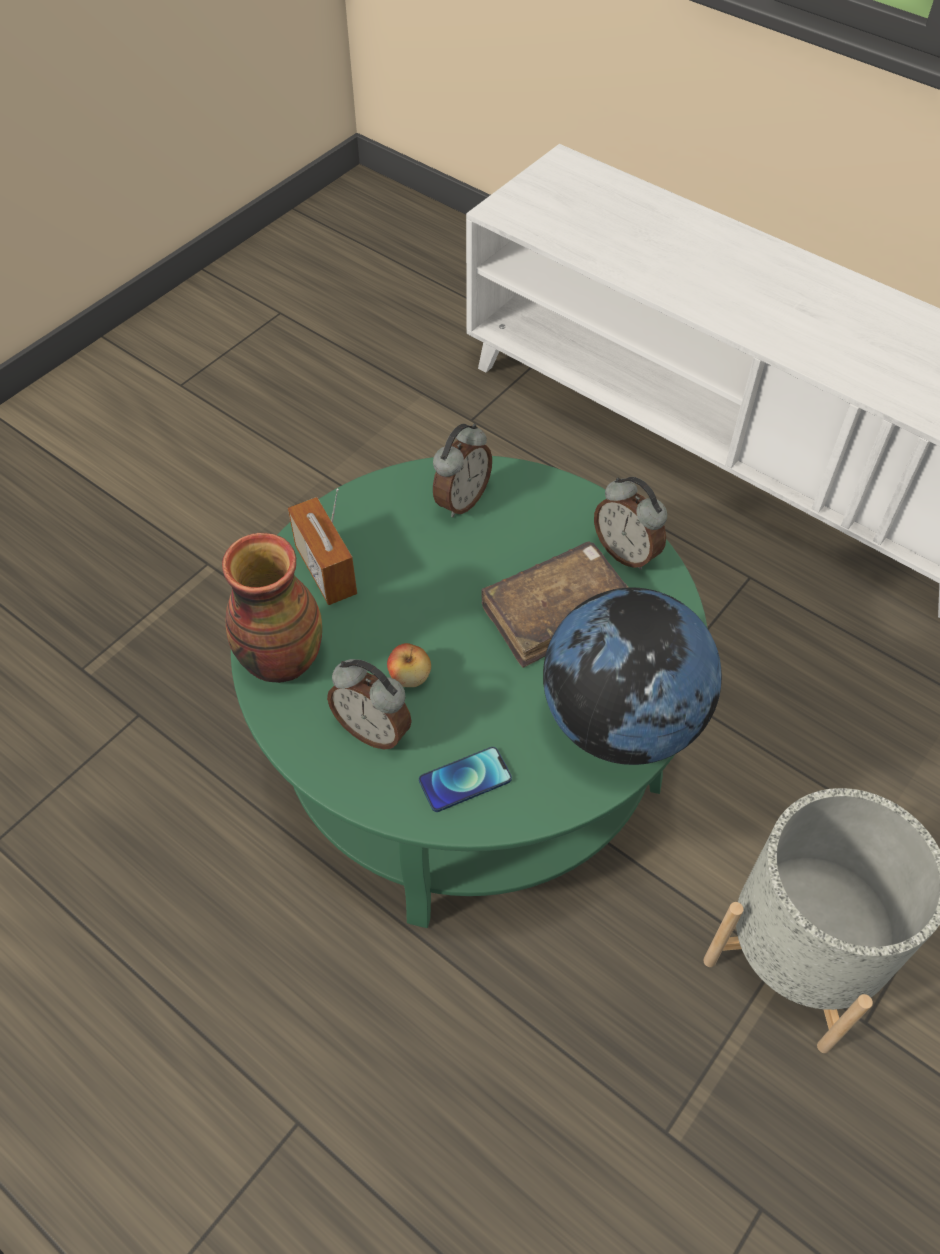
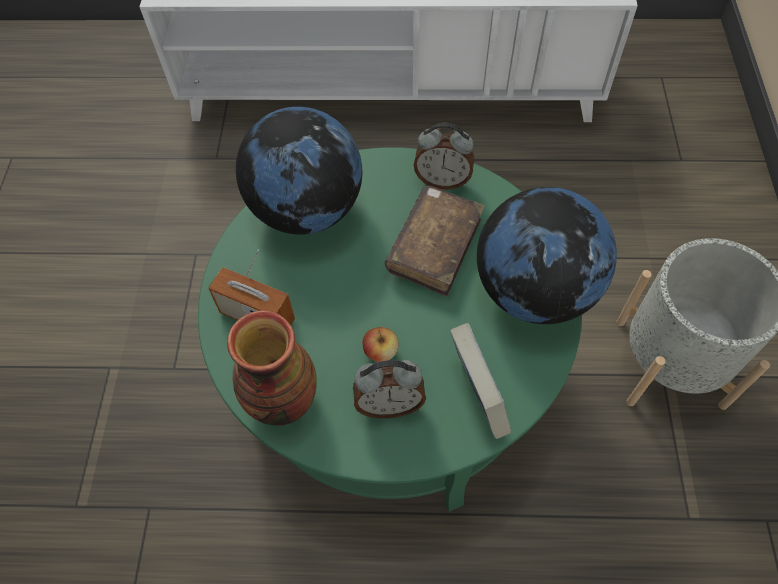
camera: 35 degrees left, 5 degrees up
(461, 500) = (307, 209): alarm clock -> globe
(465, 780) = (477, 395): phone -> book

